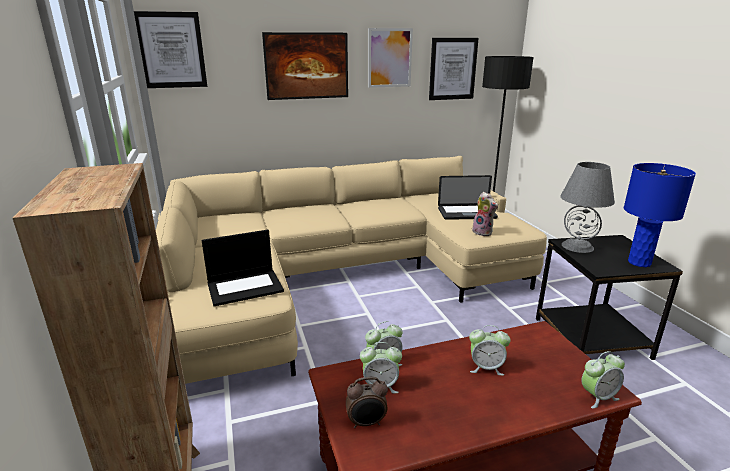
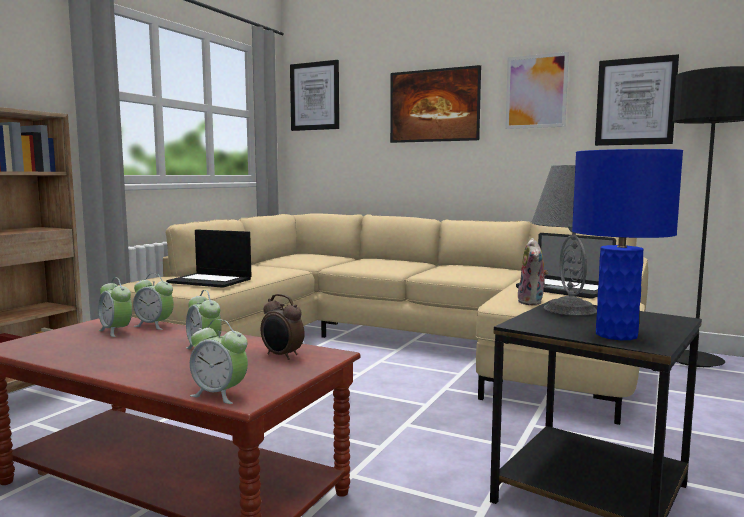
camera: 45 degrees right, 15 degrees down
(366, 423) = (55, 338): alarm clock -> alarm clock (282, 356)

